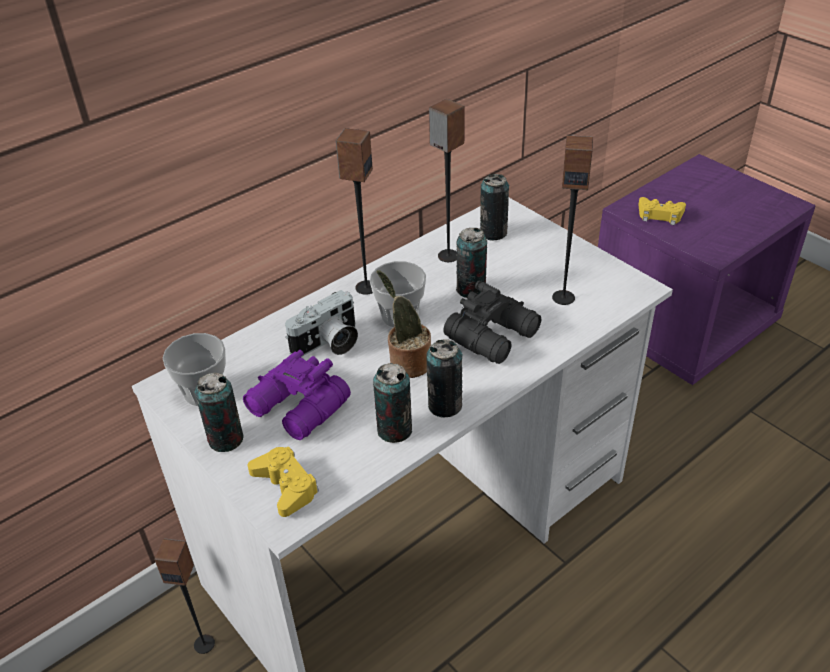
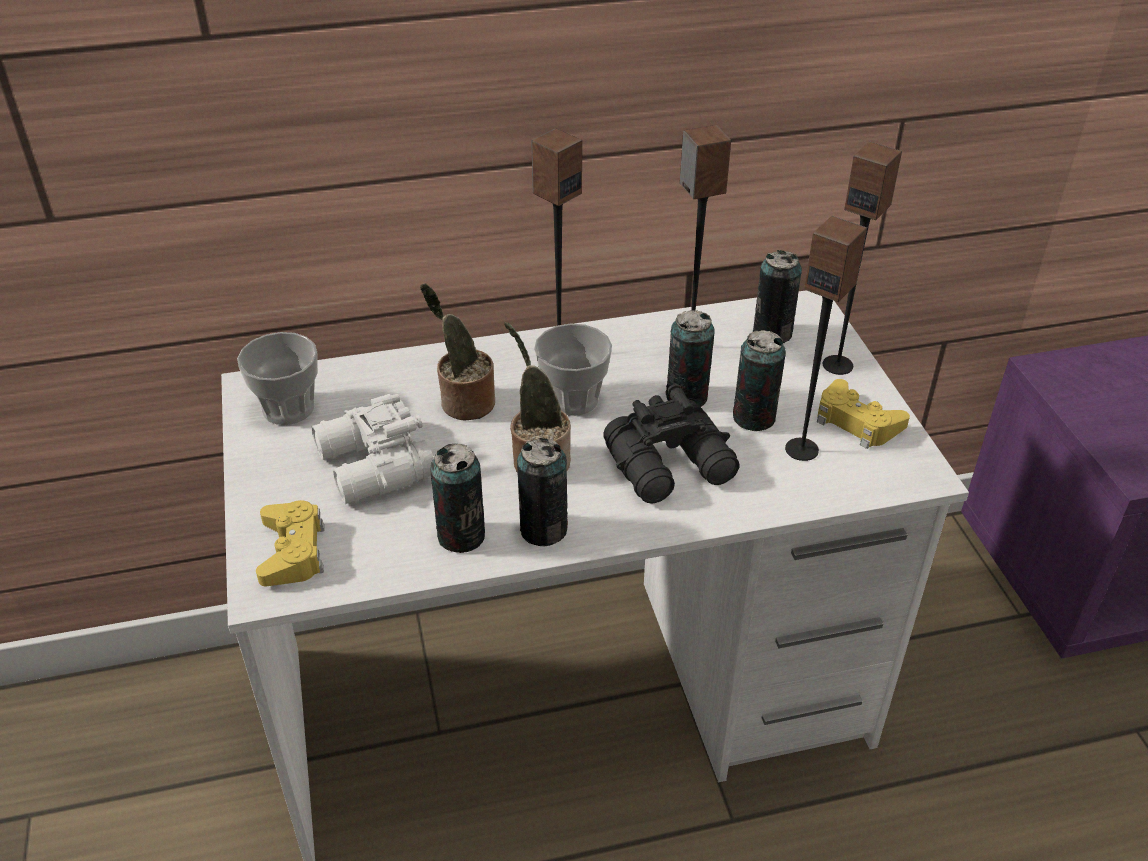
camera: 25 degrees right, 0 degrees up
(204, 643) = (255, 718): speaker -> speaker (838, 365)
(226, 439) = (270, 472): can -> can (754, 418)
(298, 409) = (373, 467): purple binoculars -> white binoculars
(328, 344) = (464, 403): camera -> potted plant
(660, 215) = (1090, 393): yellow game controller -> yellow game controller (856, 422)

